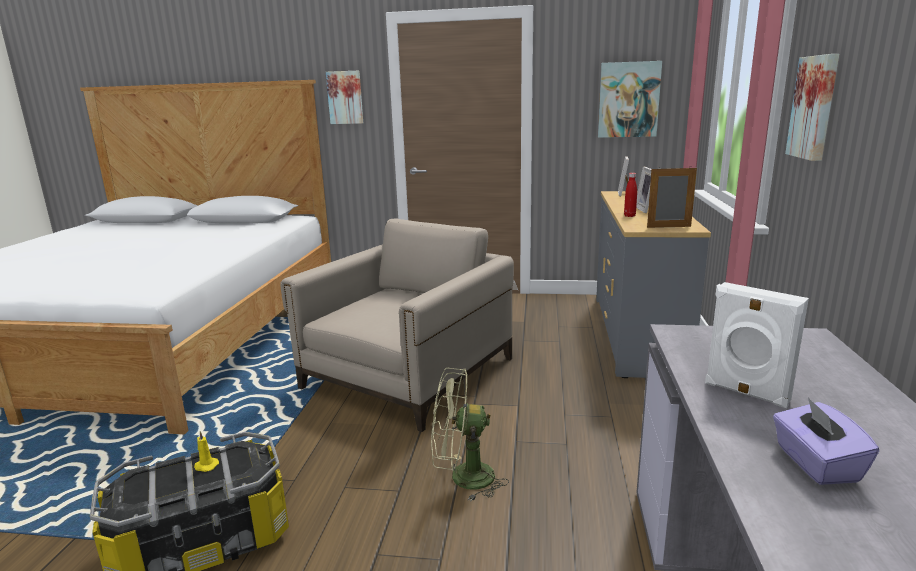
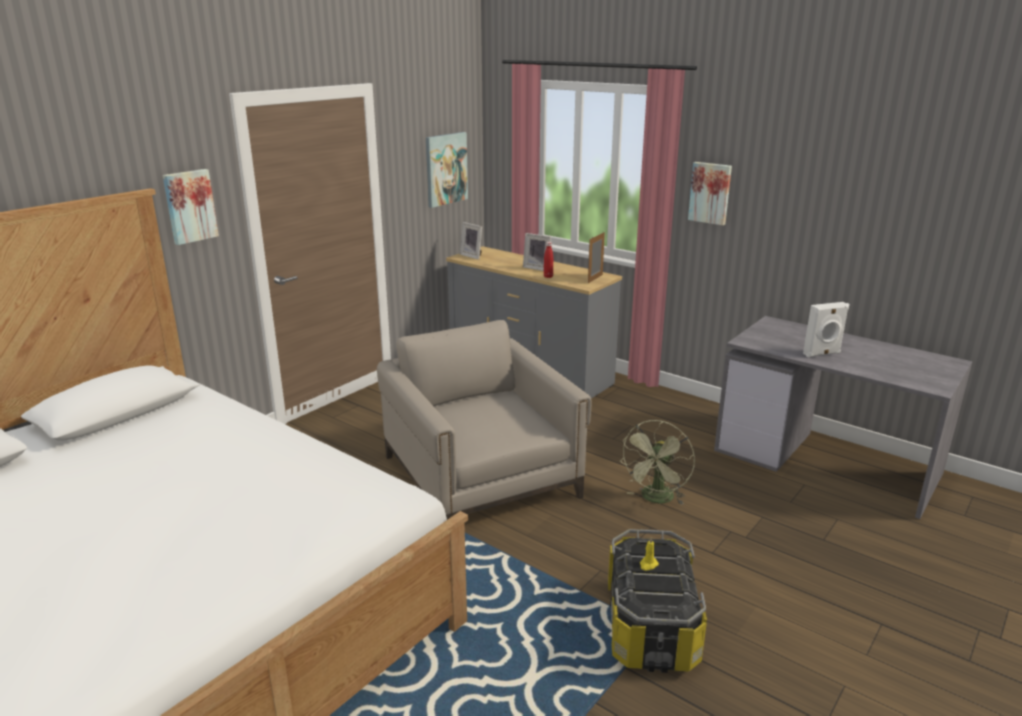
camera: 60 degrees left, 5 degrees up
(815, 463) = (884, 365): purple tissue box -> none

